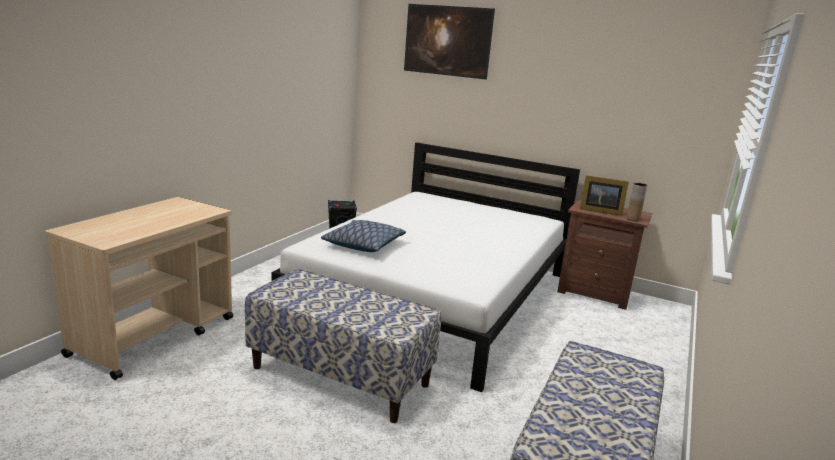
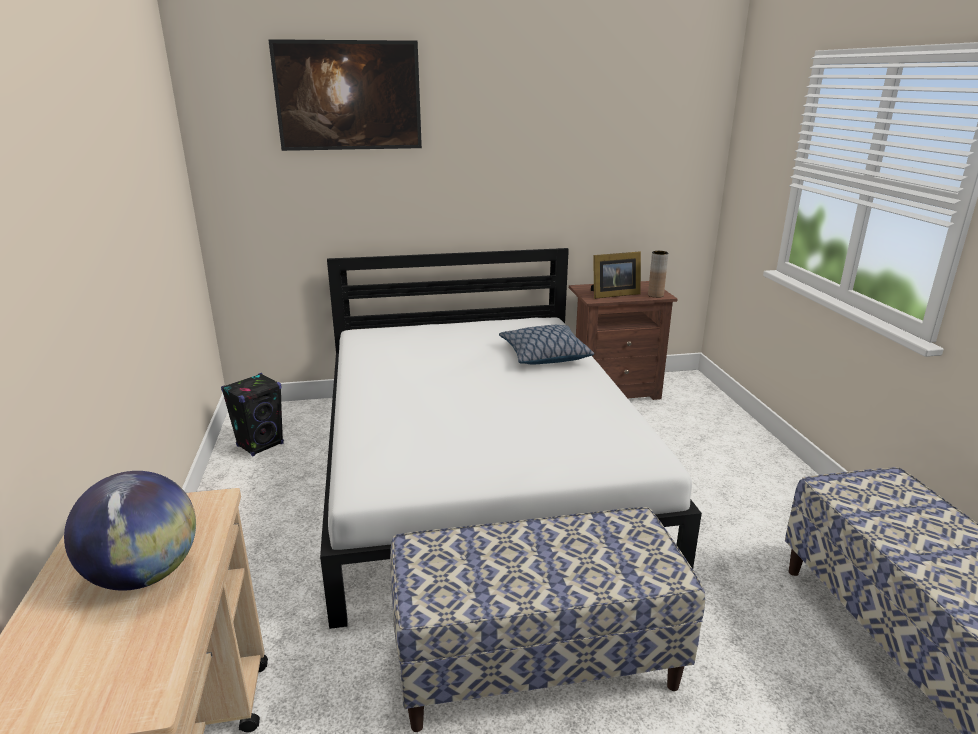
camera: 35 degrees left, 5 degrees up
(159, 218) = (145, 575): none -> globe
(363, 244) = (427, 448): pillow -> pillow (544, 355)

